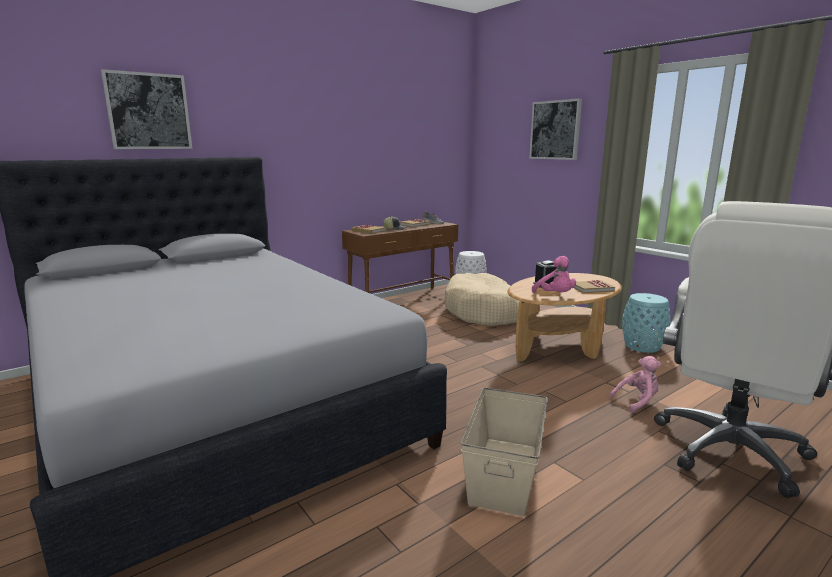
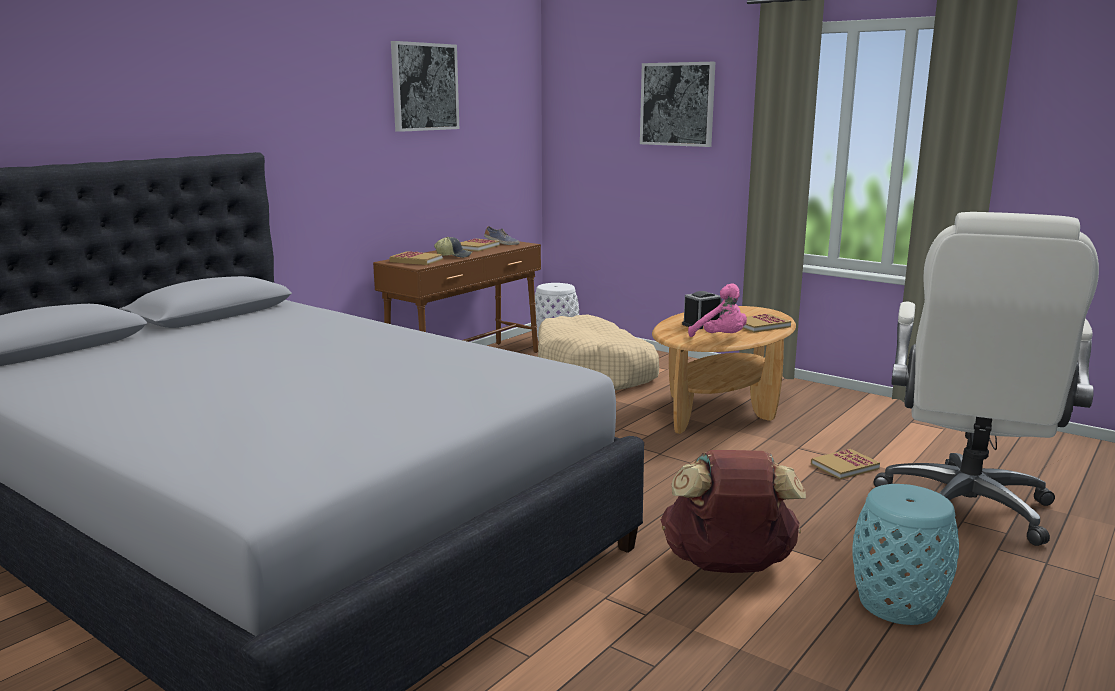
camera: 15 degrees left, 0 degrees up
(148, 111) = (90, 85): picture -> picture (424, 87)
(503, 473) = (728, 566): beige storage box -> brown backpack
(637, 401) = (844, 466): pink plush toy -> book
(642, 346) = (822, 399): turquoise stool -> turquoise stool (897, 604)

